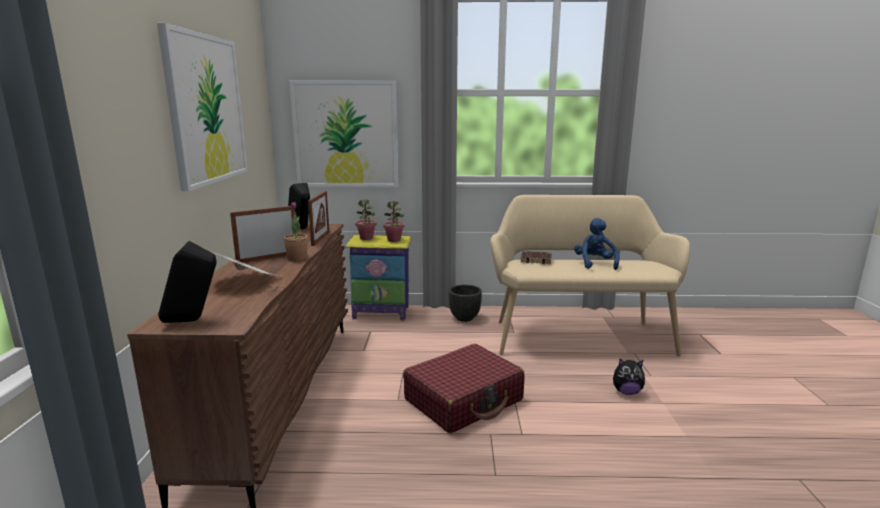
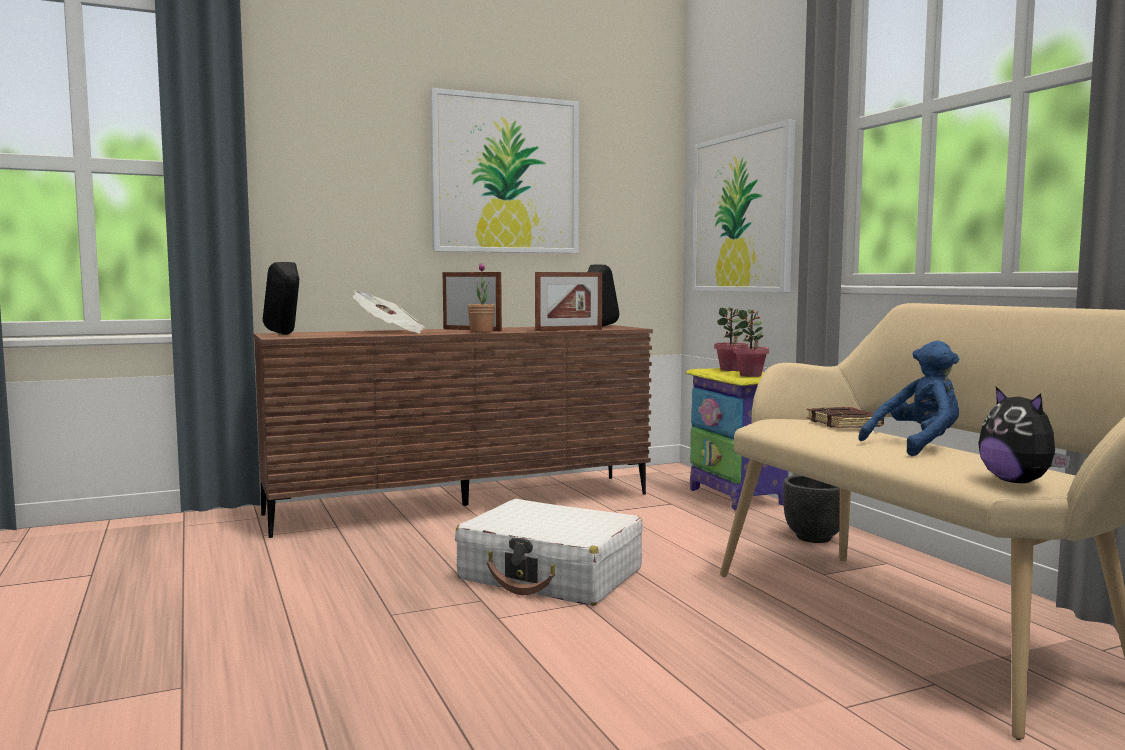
camera: 65 degrees right, 10 degrees down
(464, 400) = (551, 575): red suitcase -> white suitcase
(626, 392) = (730, 684): plush toy -> plush toy (1018, 482)

